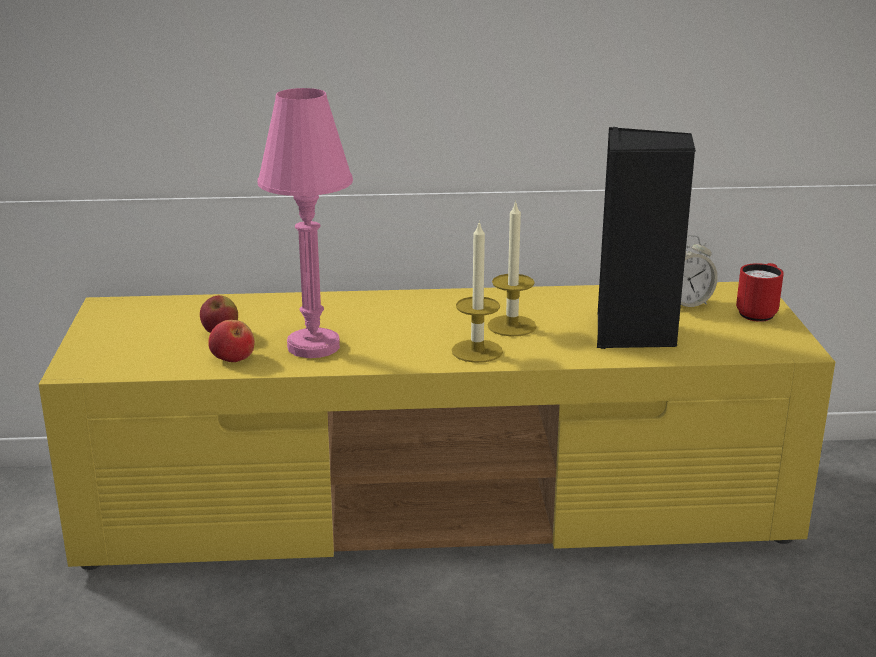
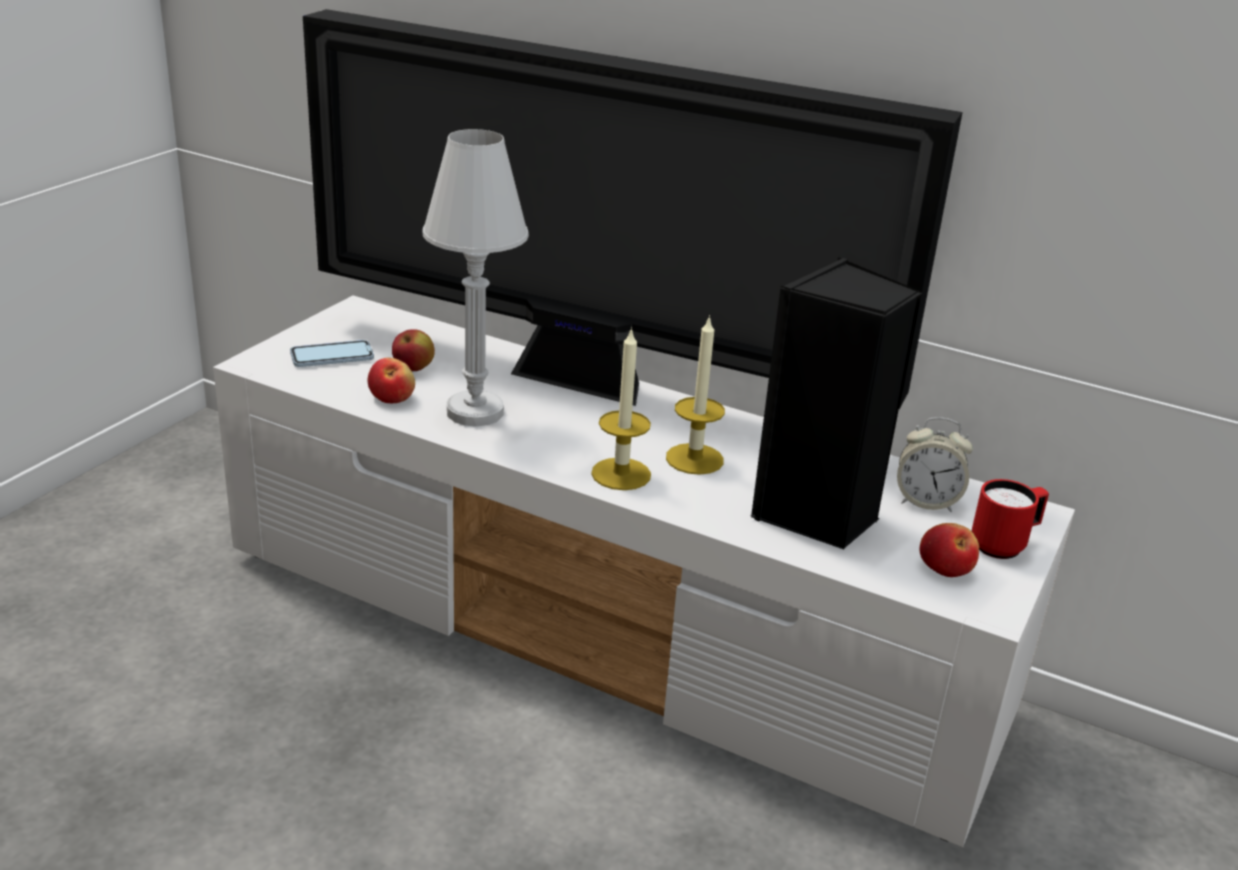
camera: 30 degrees right, 5 degrees up
(137, 345) = (332, 356): none -> phone
(313, 346) = (475, 412): pink table lamp -> white table lamp
(371, 302) = (589, 384): none -> television
(442, 508) = (611, 632): yellow tv stand -> white tv stand
(745, 336) = (945, 568): none -> apple

